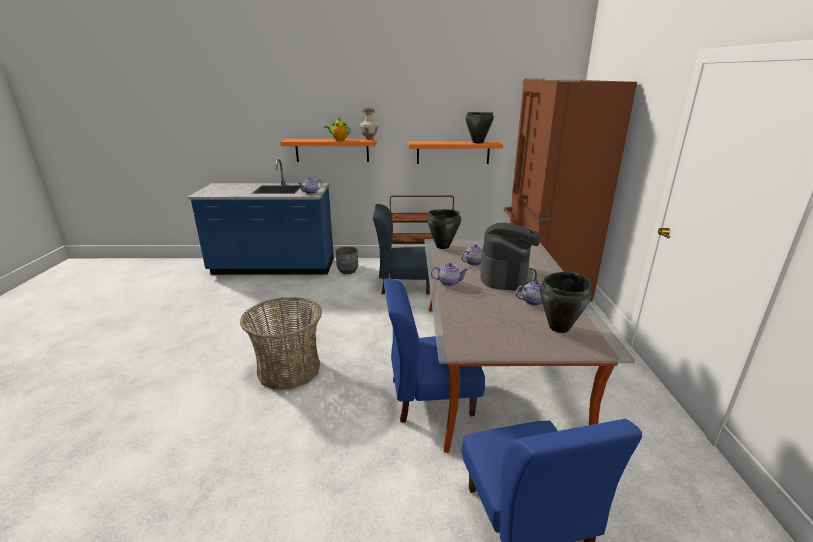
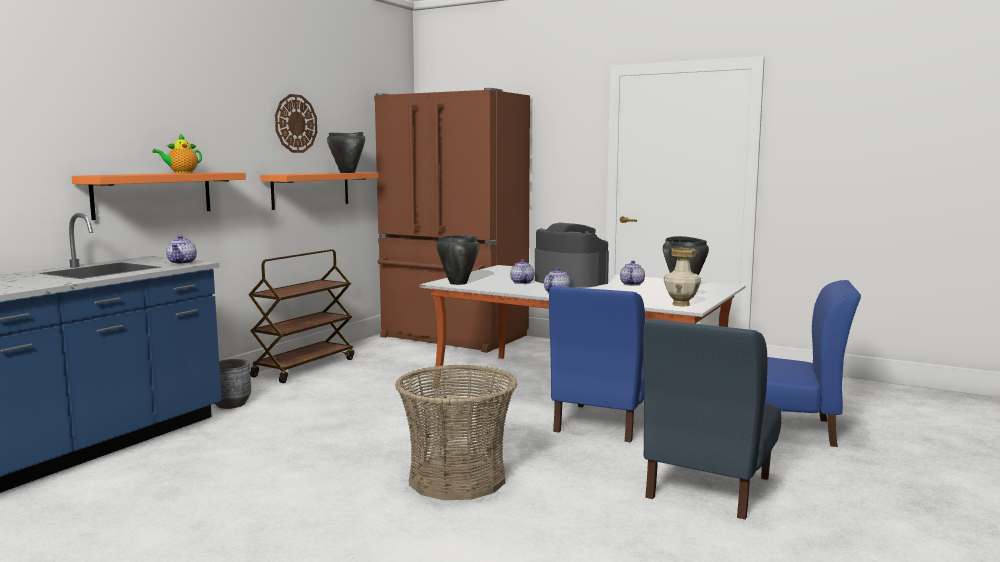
camera: 60 degrees left, 15 degrees down
(369, 139) = (219, 172): vase -> vase (680, 304)
(404, 284) = (344, 385): blue chair -> blue chair (707, 487)
(442, 105) = (295, 123): none -> wall clock

